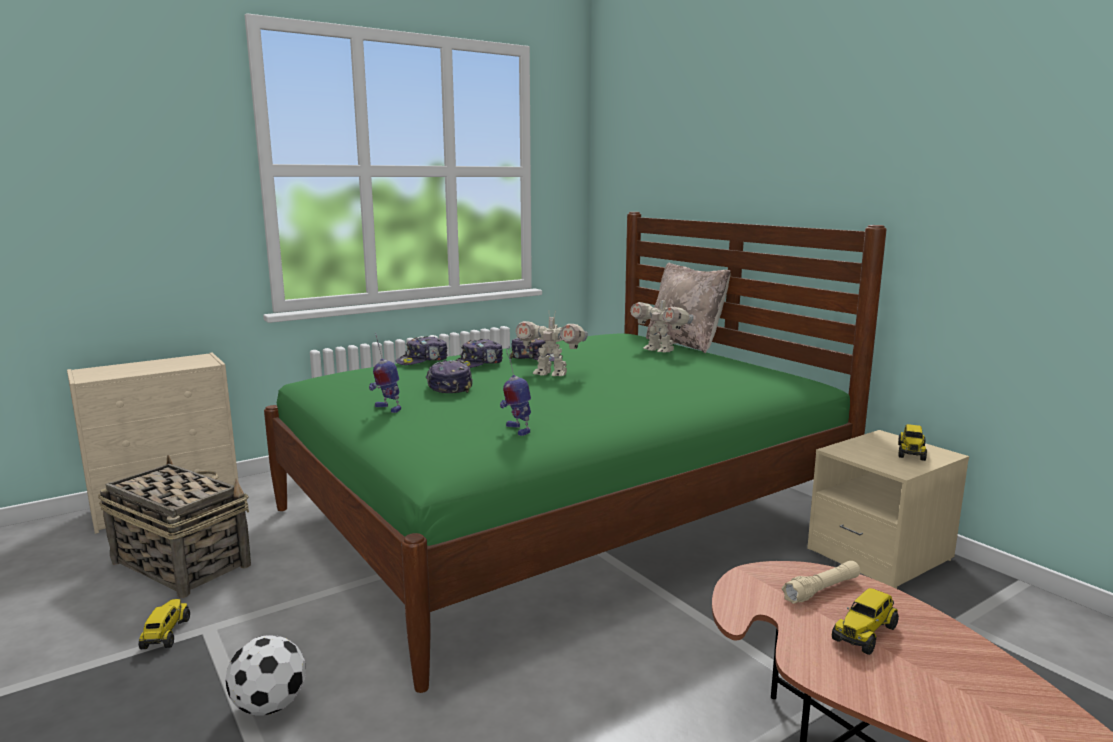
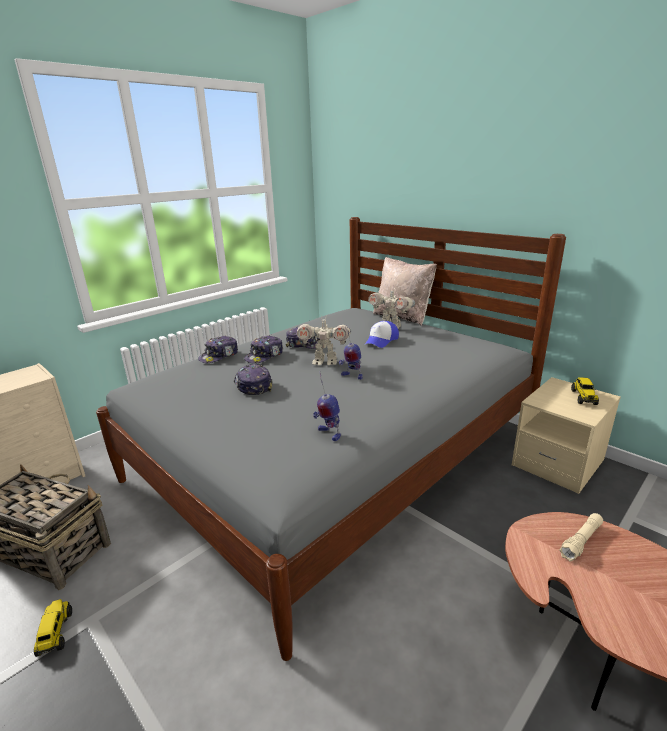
camera: 10 degrees left, 10 degrees up
(269, 705) = (166, 699): football -> none
(387, 408) = (212, 418): toy robot -> toy robot (351, 376)
(560, 515) = (335, 457): green bed -> grey bed
(638, 361) = (381, 340): none -> cap
(865, 633) = (632, 584): toy truck -> none

